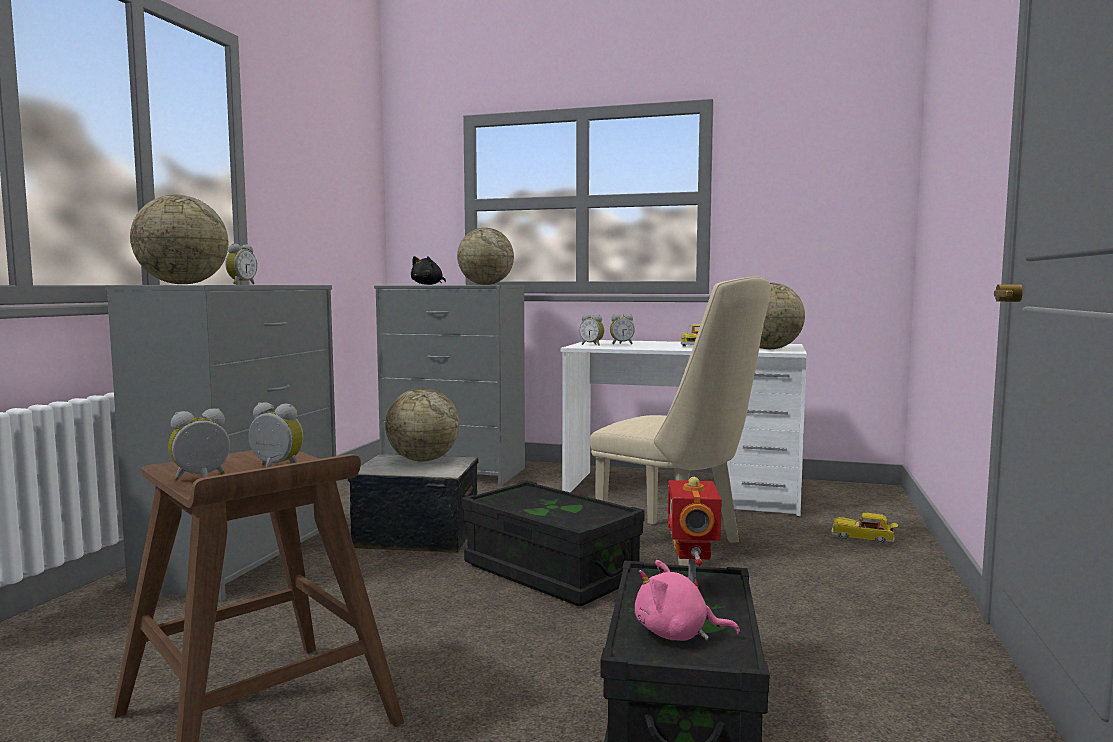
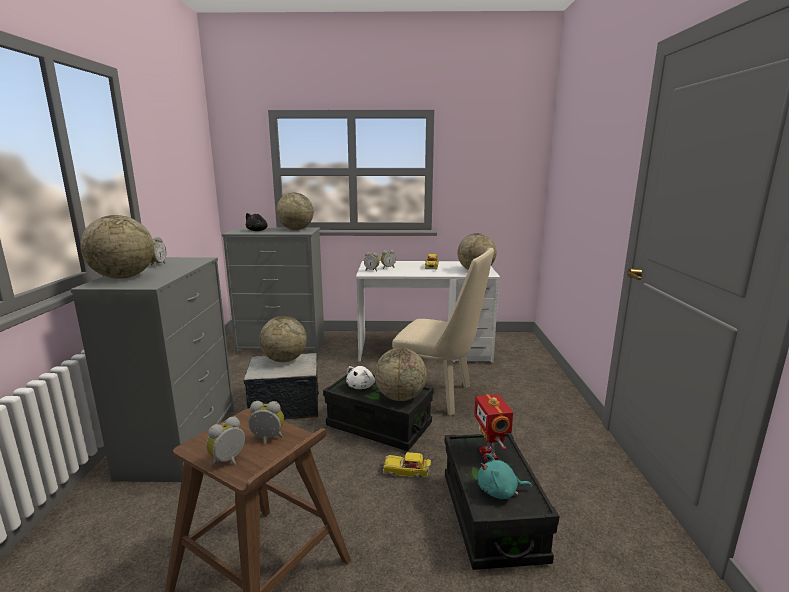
camera: 15 degrees left, 10 degrees up
(526, 500) = (361, 386): none -> white plush toy
(581, 516) = (400, 397): none -> globe
(677, 634) = (499, 491): pink plush toy -> turquoise plush toy
(863, 537) = (530, 375): toy car -> toy car (407, 471)

